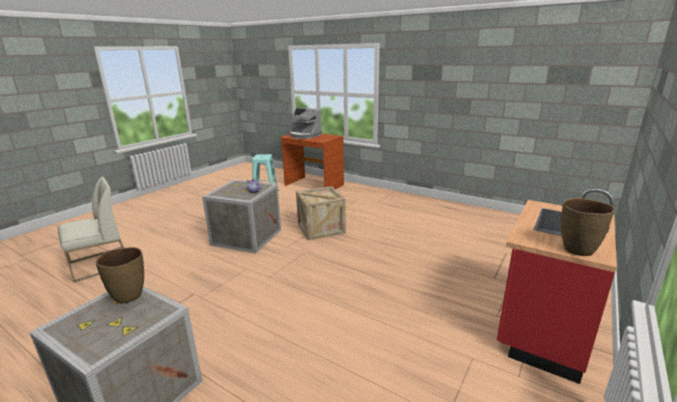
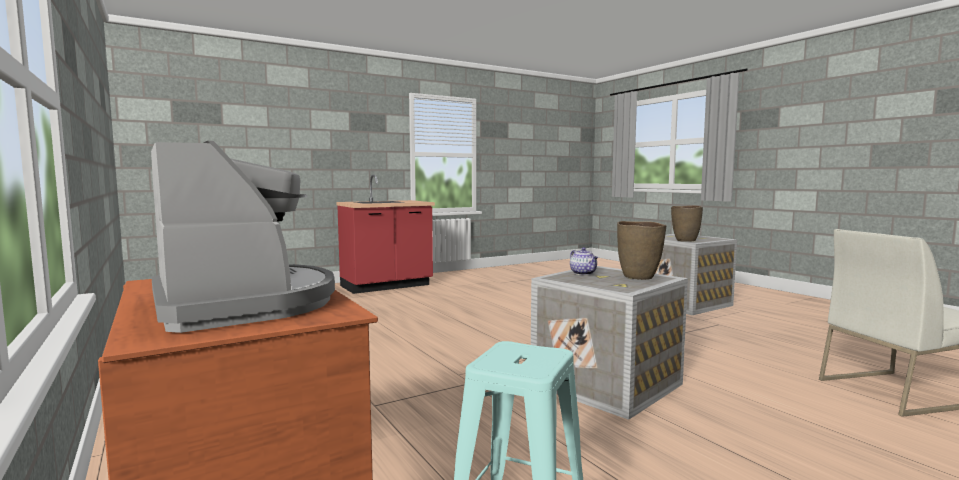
camera: 155 degrees left, 15 degrees down
(321, 228) = (450, 371): crate -> none
(577, 250) = (410, 200): brown vase -> brown vase (639, 277)

